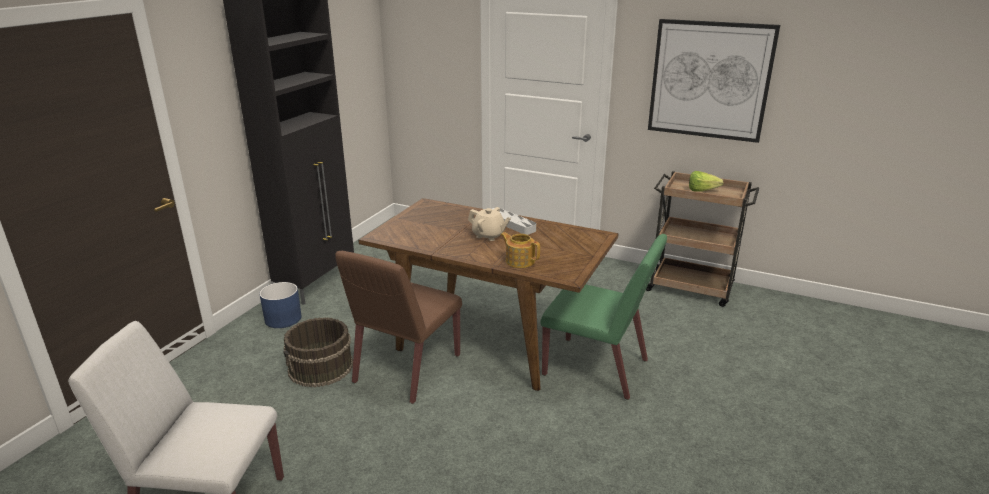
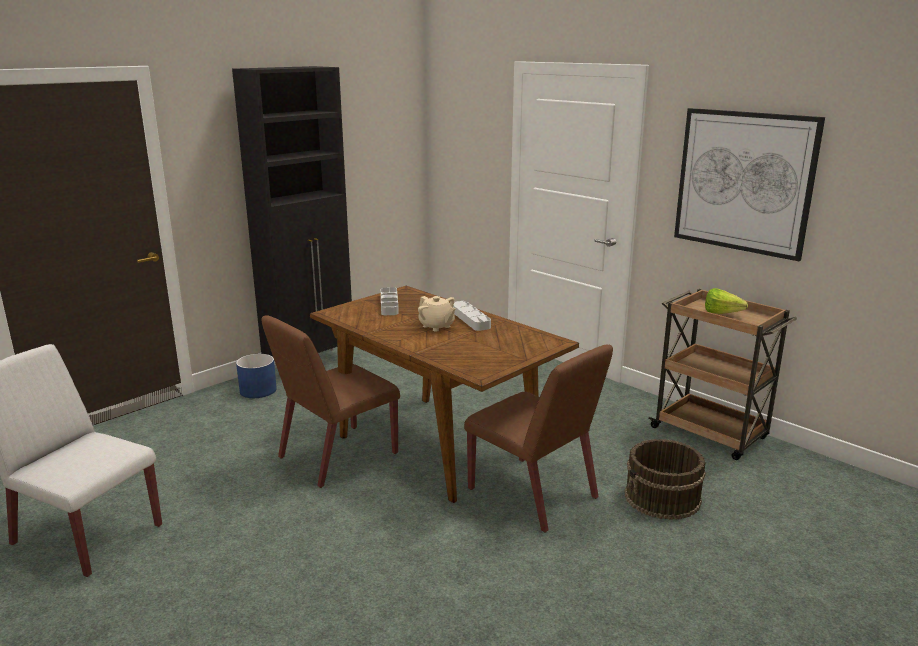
camera: 20 degrees right, 5 degrees down
(321, 368) = (260, 439): brown bucket -> brown bucket (662, 498)
(426, 220) = (389, 304): none -> grey tray
(519, 261) = (444, 353): teapot -> none
(597, 368) = (534, 494): green chair -> brown chair

